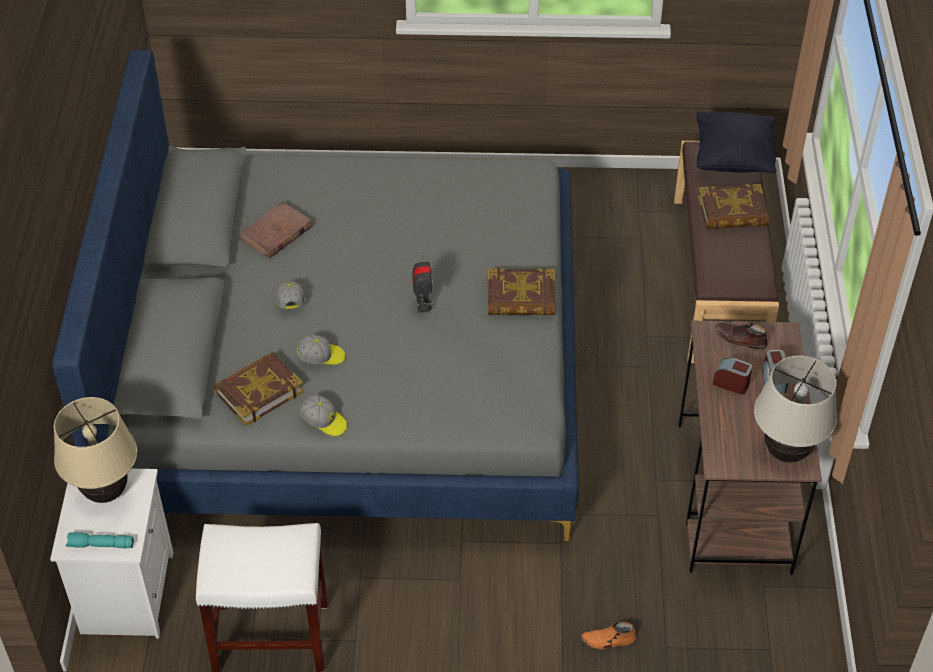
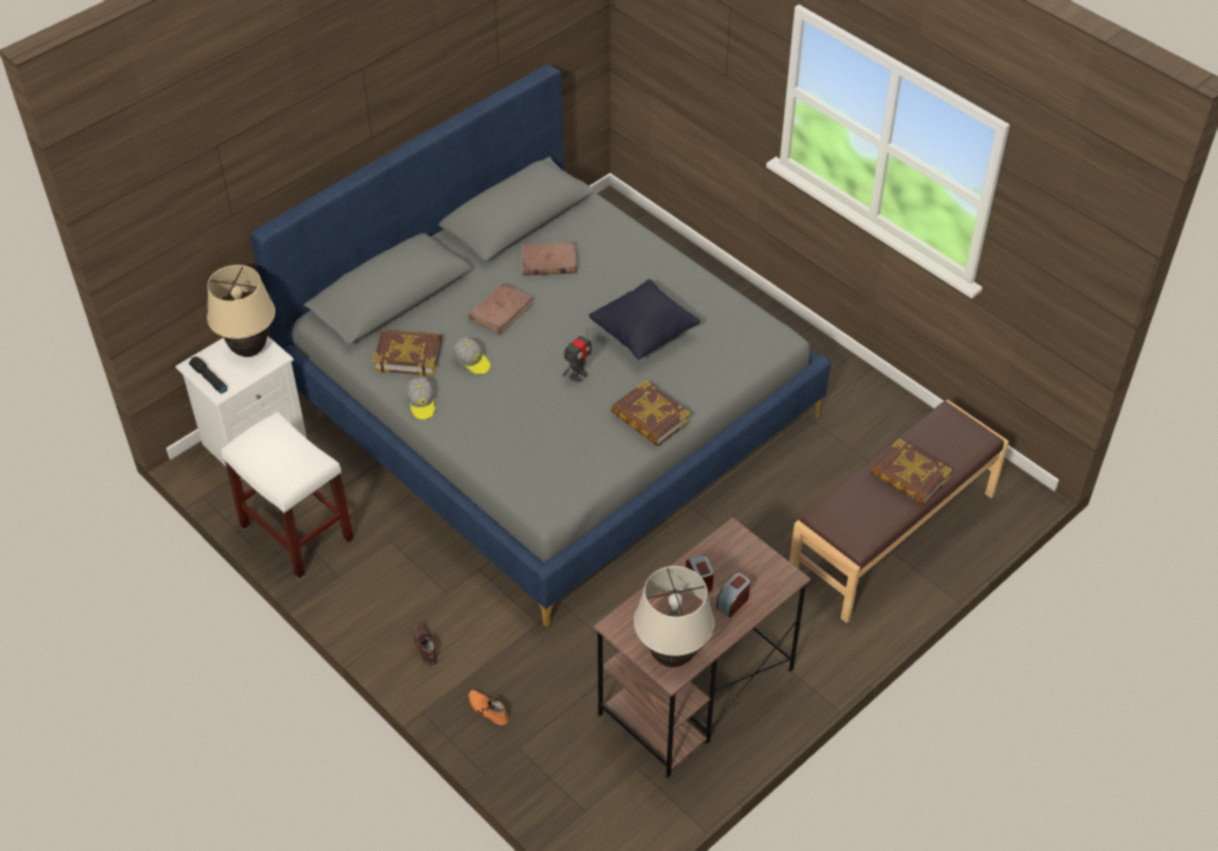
camera: 45 degrees right, 0 degrees up
(100, 545) = (208, 379): turquoise flashlight -> black flashlight
(290, 299) = (501, 311): cap -> brown book
(733, 159) = (965, 439): black pillow -> black pillow (644, 334)
(740, 339) = (749, 556): brown shoe -> brown shoe (425, 646)

